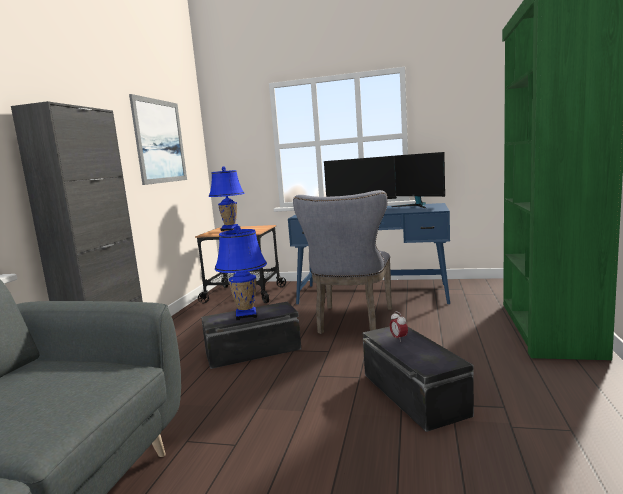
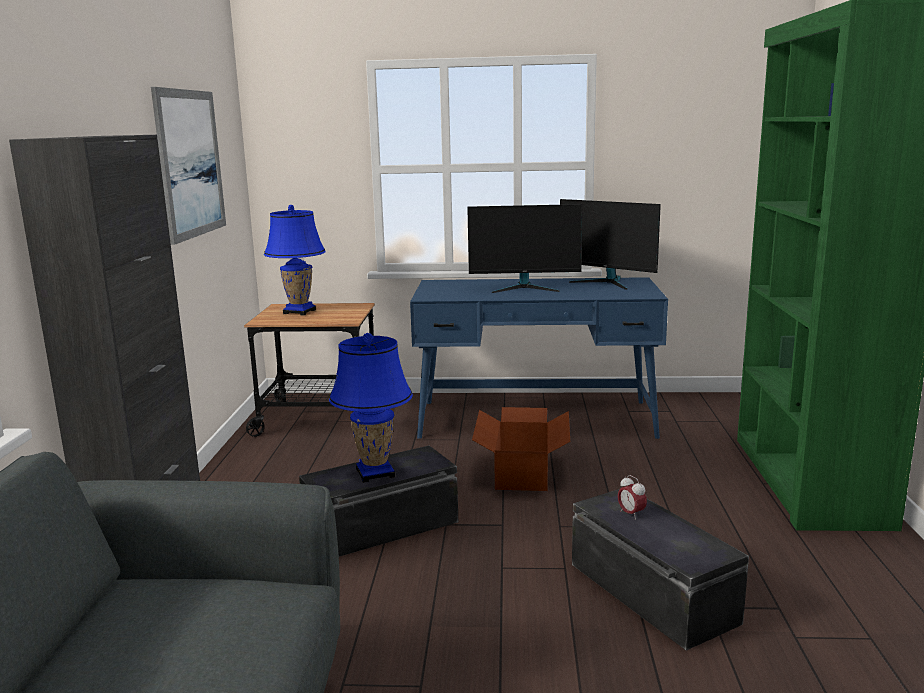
camera: 10 degrees left, 5 degrees up
(352, 322) = (521, 472): grey chair -> cardboard box

